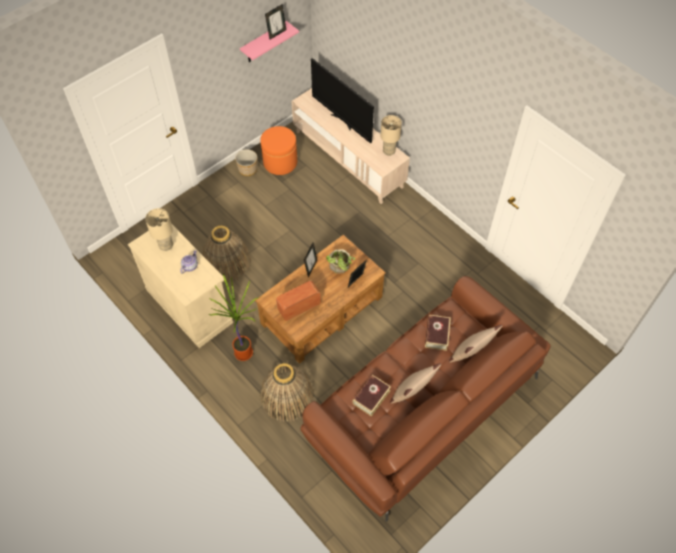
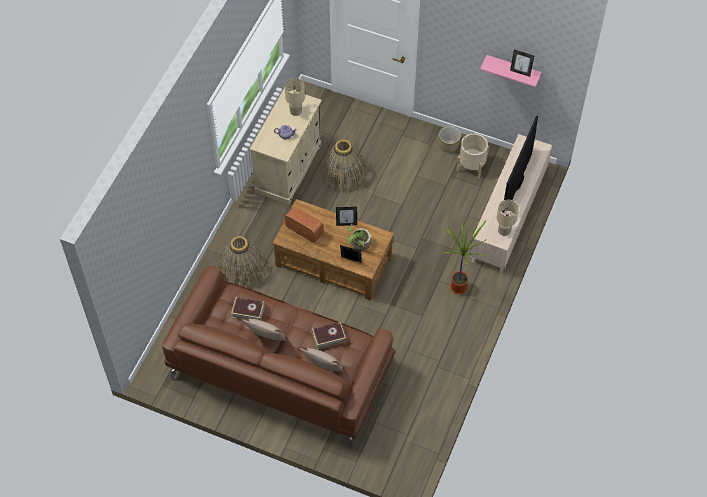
camera: 65 degrees right, 0 degrees up
(243, 351) = (266, 223): potted plant -> potted plant (459, 287)
(280, 162) = (471, 166): orange ottoman -> beige planter

